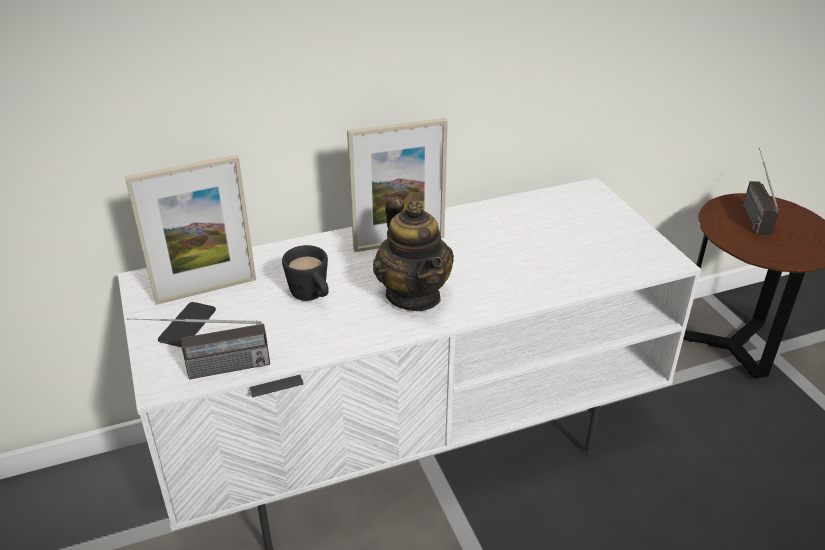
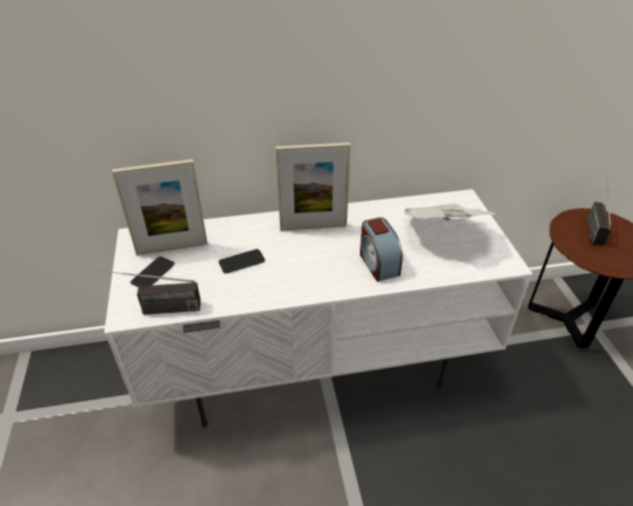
camera: 10 degrees right, 5 degrees up
(312, 296) = (242, 262): black mug -> phone
(414, 295) = (312, 269): teapot -> none
(500, 279) = (378, 263): none -> alarm clock
(574, 230) = (443, 231): none -> newspaper

